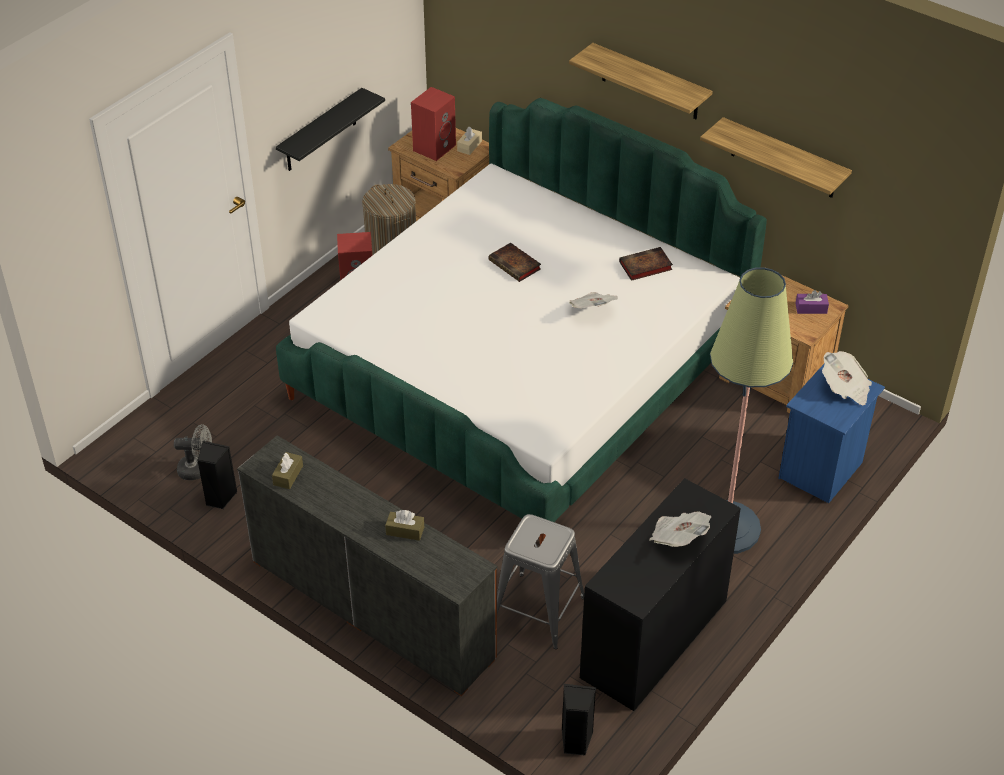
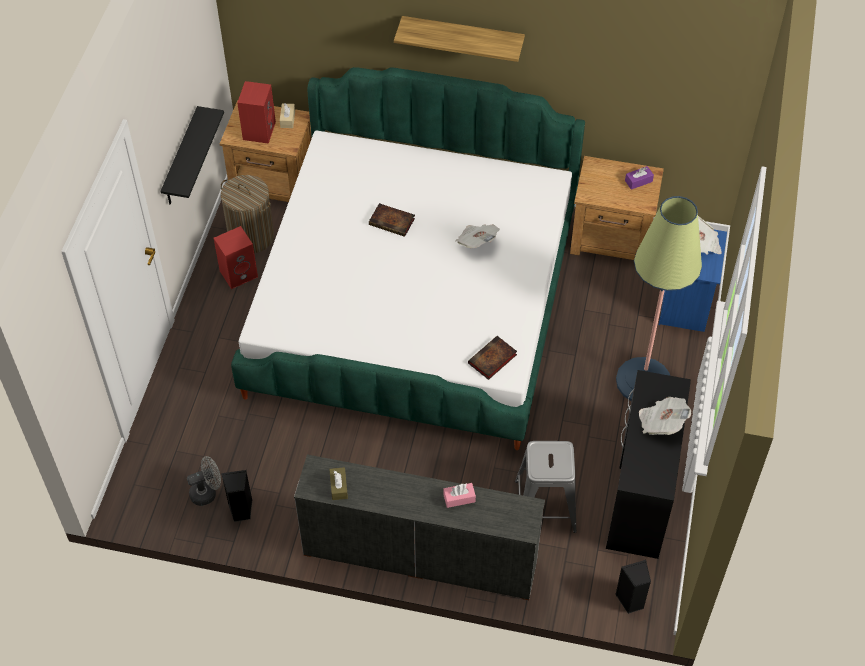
camera: 25 degrees left, 10 degrees up
(405, 531) = (459, 498): brown tissue box -> pink tissue box
(644, 267) = (494, 187): book -> book (492, 360)
(783, 159) = (596, 73): shelf -> none

